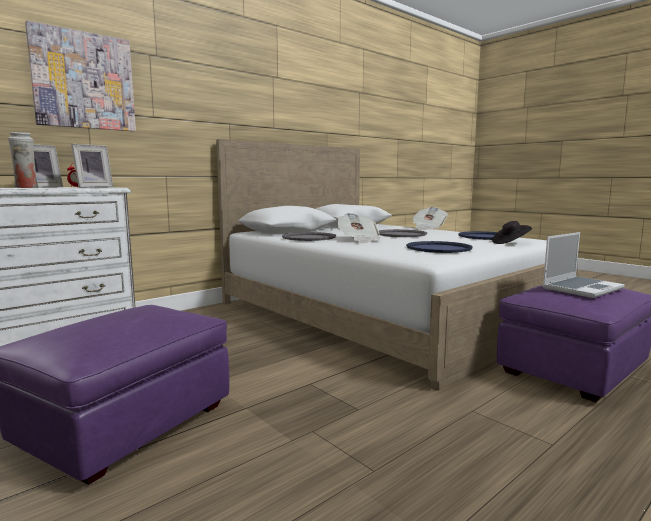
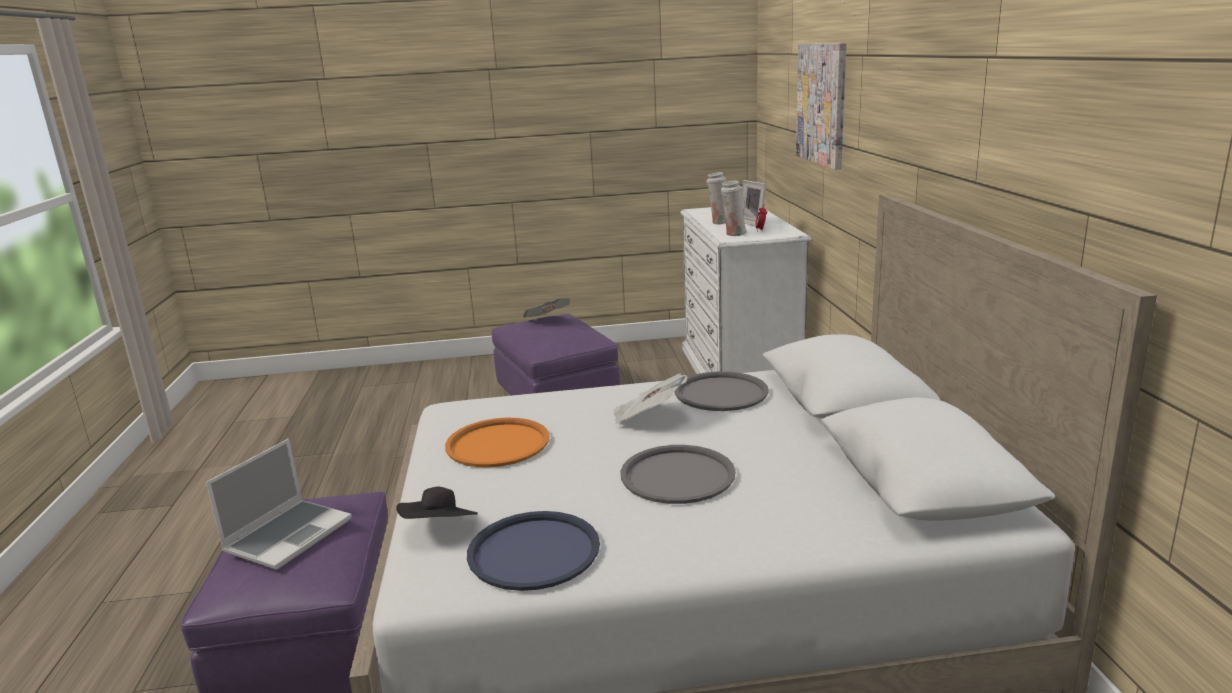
camera: 125 degrees right, 10 degrees up
(93, 187) = (734, 234): picture frame -> white vase
(428, 228) = (748, 553): newspaper -> newspaper (547, 321)
(438, 248) = (497, 444): blue tray -> orange tray
(581, 288) = (289, 535): laptop -> laptop turned 150 degrees counterclockwise

